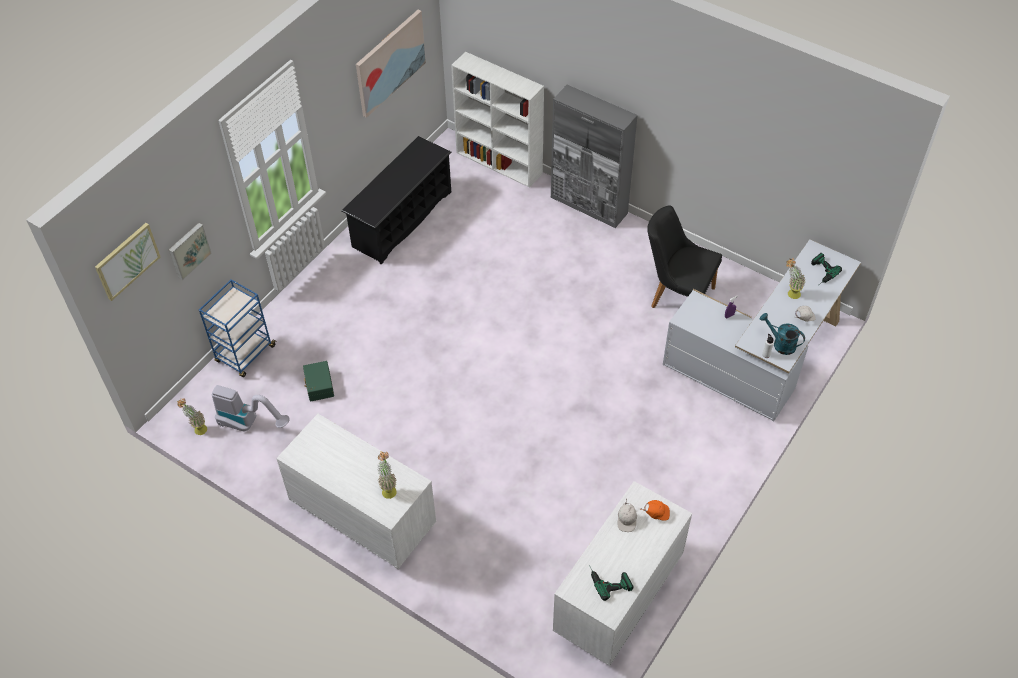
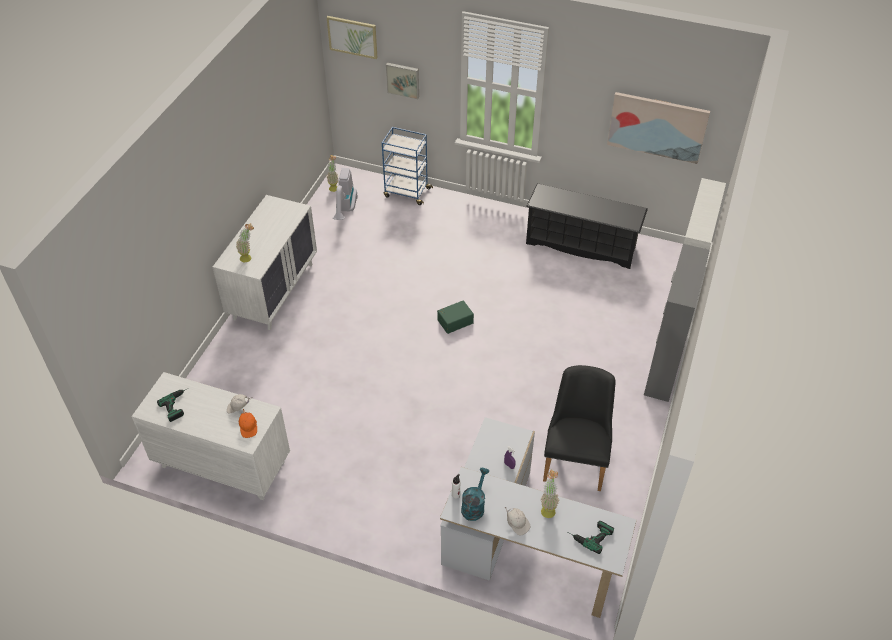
camera: 75 degrees right, 5 degrees down
(318, 385) = (390, 237): green storage box -> green storage box (454, 321)

